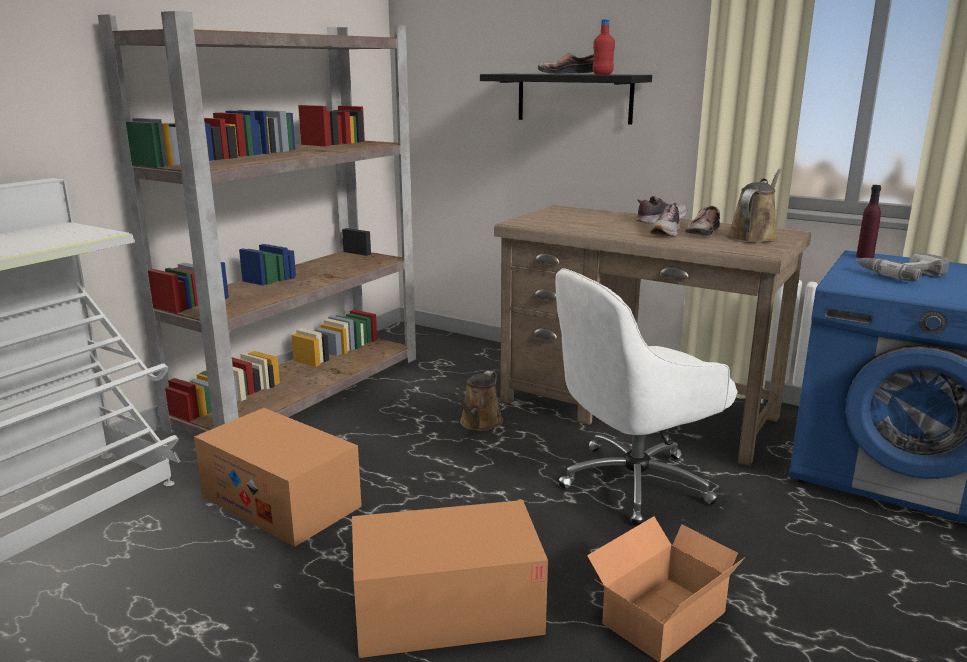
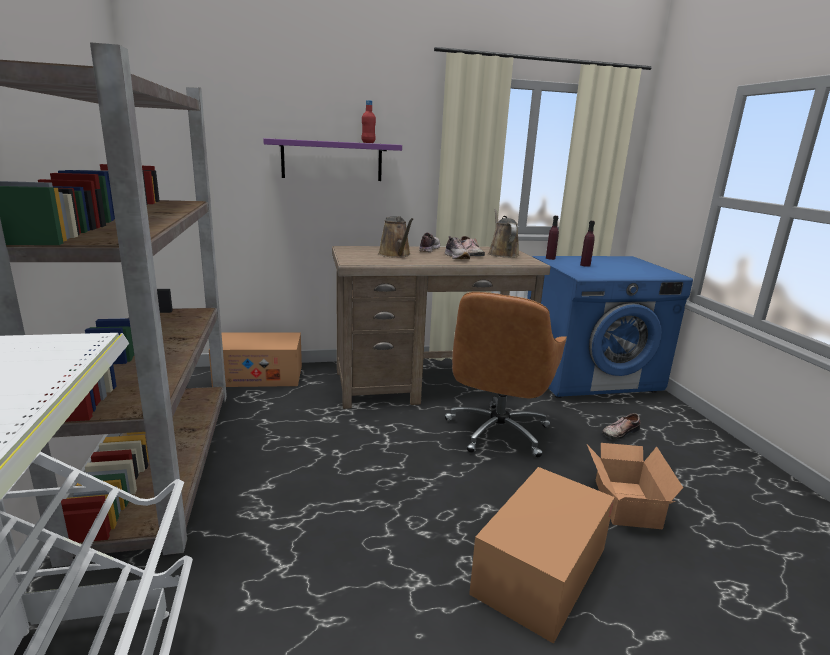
camera: 45 degrees left, 0 degrees up
(281, 501) = (305, 566): cardboard box -> cardboard box (259, 376)
(479, 423) = (354, 430): brown watering can -> brown watering can (395, 255)
(566, 74) = (334, 141): shoe -> shoe (619, 432)
(574, 98) = (332, 160): black shelf -> purple shelf
(633, 482) = (497, 431): white office chair -> brown office chair
(900, 273) = (585, 265): power drill -> purple bottle

